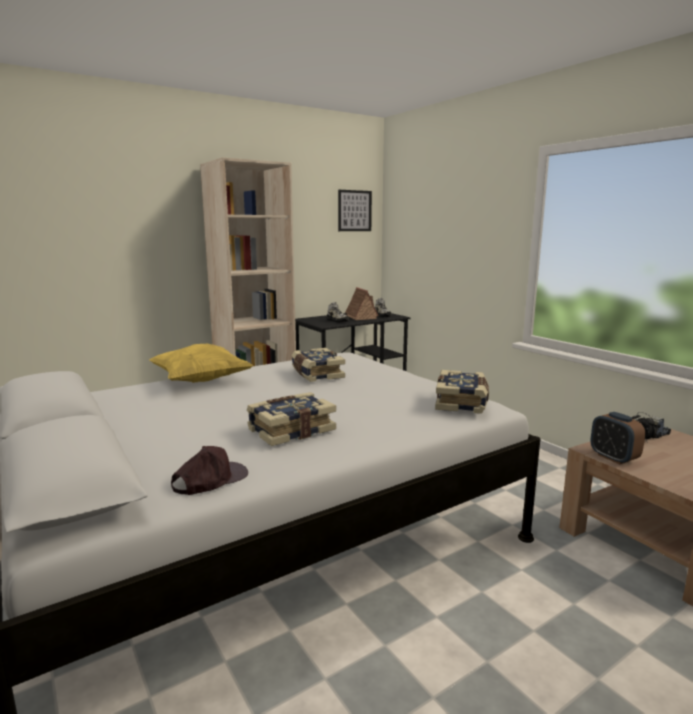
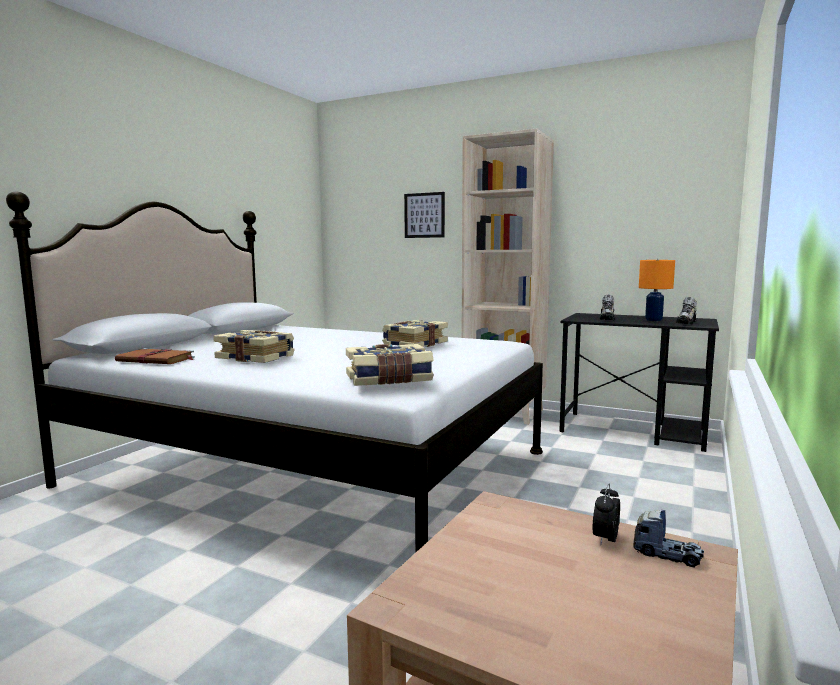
camera: 60 degrees right, 5 degrees down
(201, 381) = (350, 333): yellow pillow -> none
(210, 479) = (157, 360): brown cap -> brown book
(354, 211) = (686, 178): picture -> picture (424, 215)
(360, 317) = (652, 320): toy house -> orange table lamp
(613, 458) = (484, 521): alarm clock -> none

